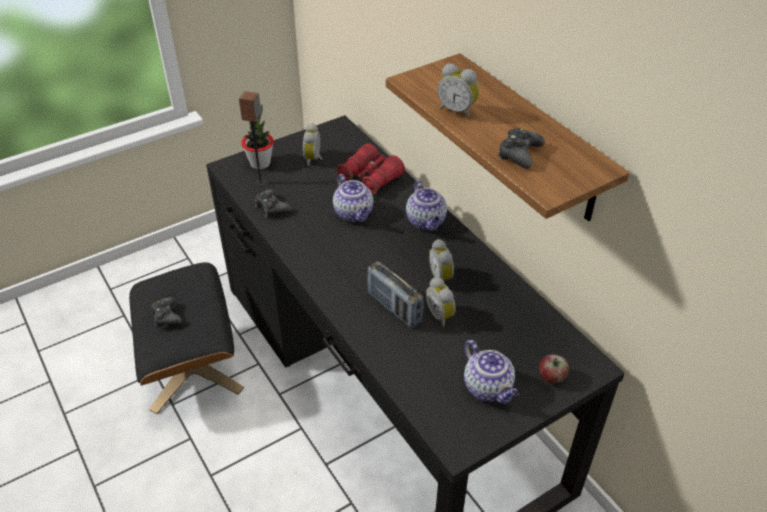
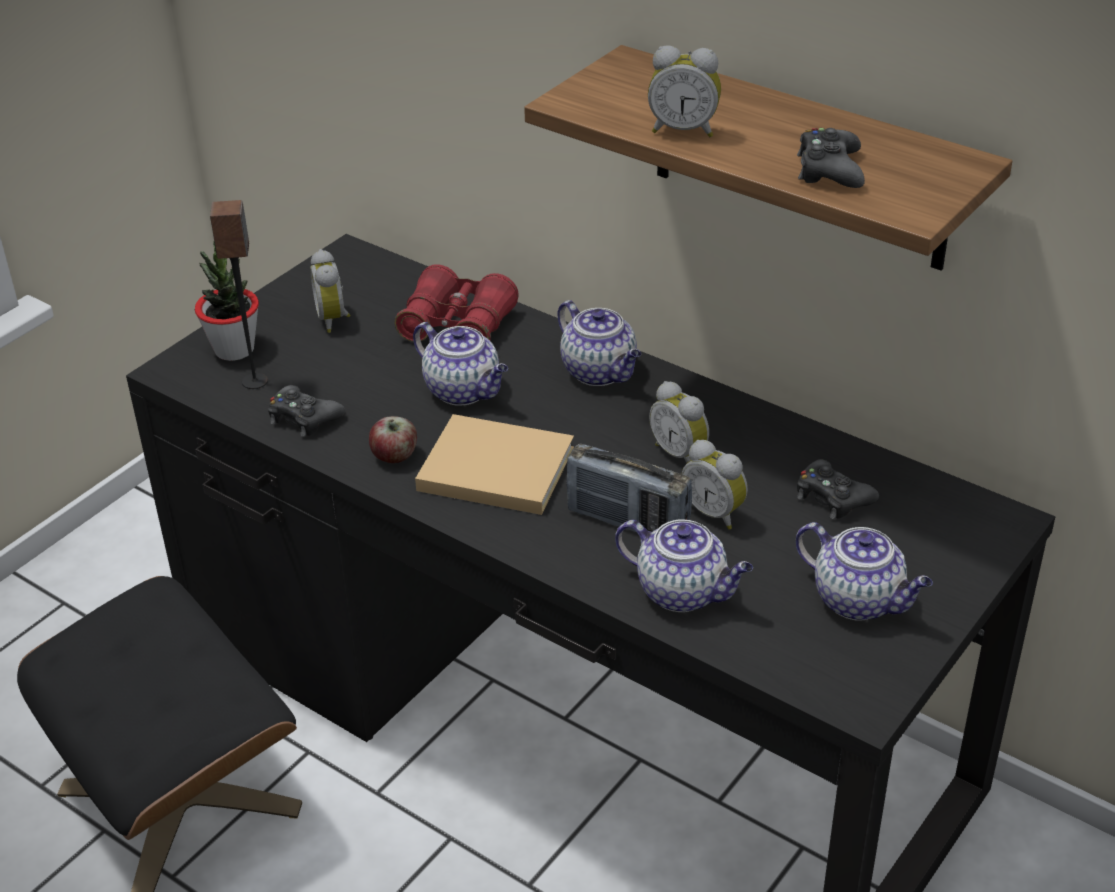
camera: 20 degrees left, 5 degrees down
(166, 316) = (134, 690): black game controller -> black game controller (832, 497)
(344, 259) = (491, 468): none -> beige book
(400, 355) = (683, 592): none -> teapot
(551, 377) = (949, 555): apple -> apple (395, 457)

